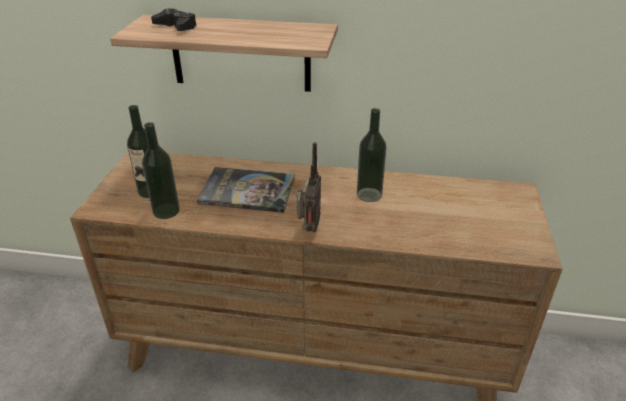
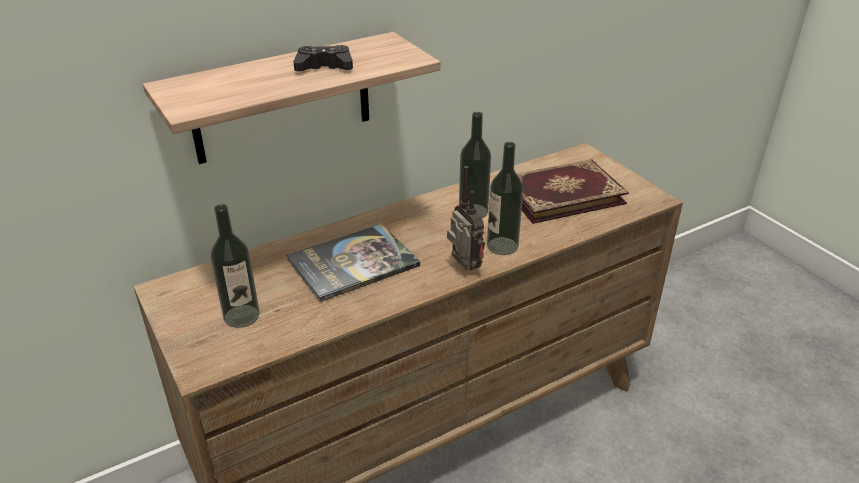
camera: 40 degrees left, 0 degrees up
(166, 211) = (294, 326): bottle -> bottle (502, 246)
(176, 26) = (226, 85): black game controller -> black game controller (324, 67)
(456, 212) = (561, 193): none -> book

